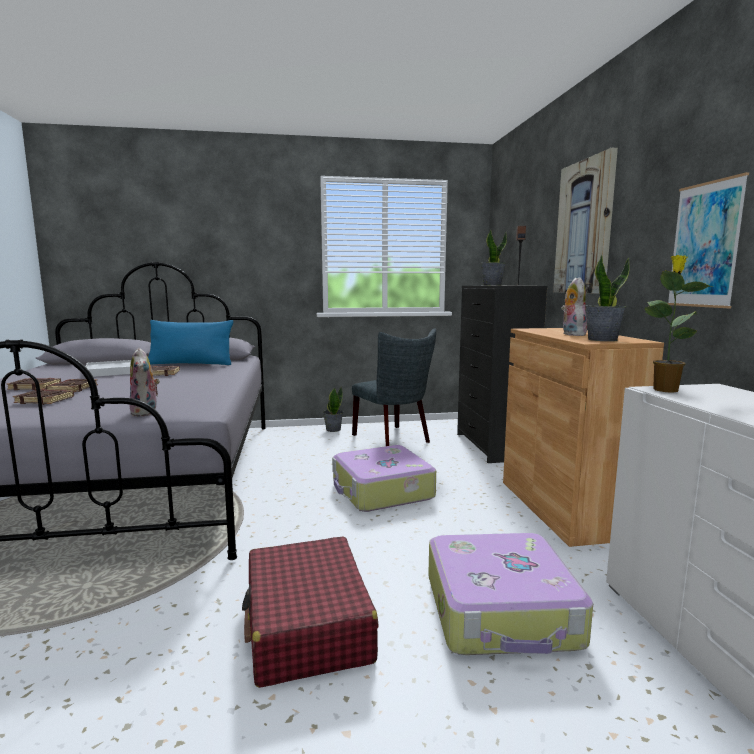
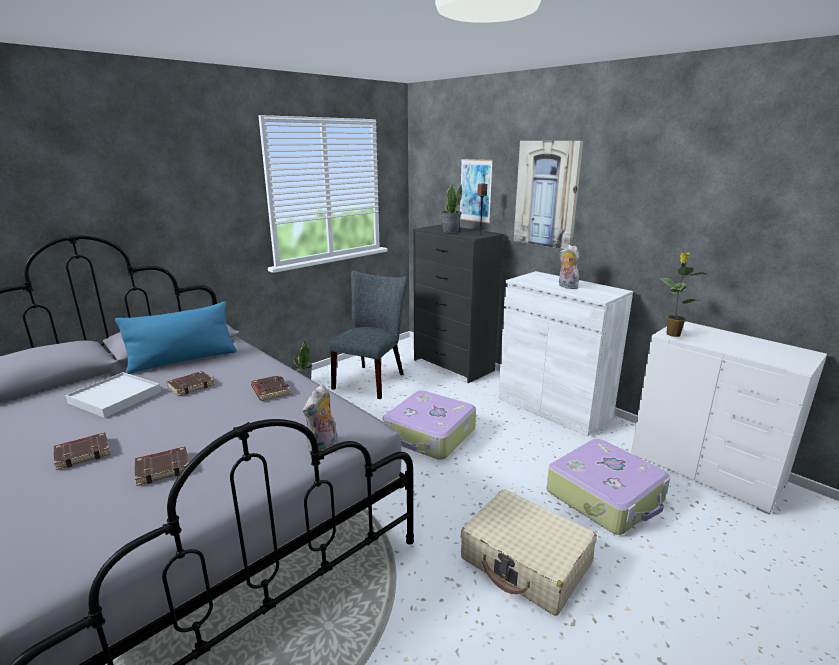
camera: 35 degrees left, 10 degrees up
(72, 389) = (145, 441): brown book -> brown book (270, 391)
(146, 412) = (323, 447): plush toy -> plush toy turned 90 degrees clockwise
(307, 625) = (526, 562): red suitcase -> beige suitcase
(394, 439) = (372, 379): grey chair -> grey chair turned 90 degrees counterclockwise
(564, 508) = (554, 407): brown cabinet -> white cabinet
(602, 339) = (599, 293): potted plant -> none
(705, 245) = (666, 231): picture -> picture (475, 190)

